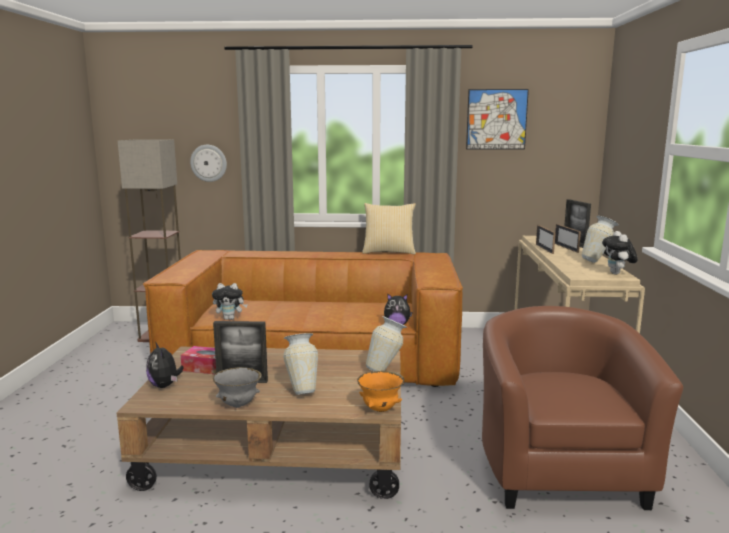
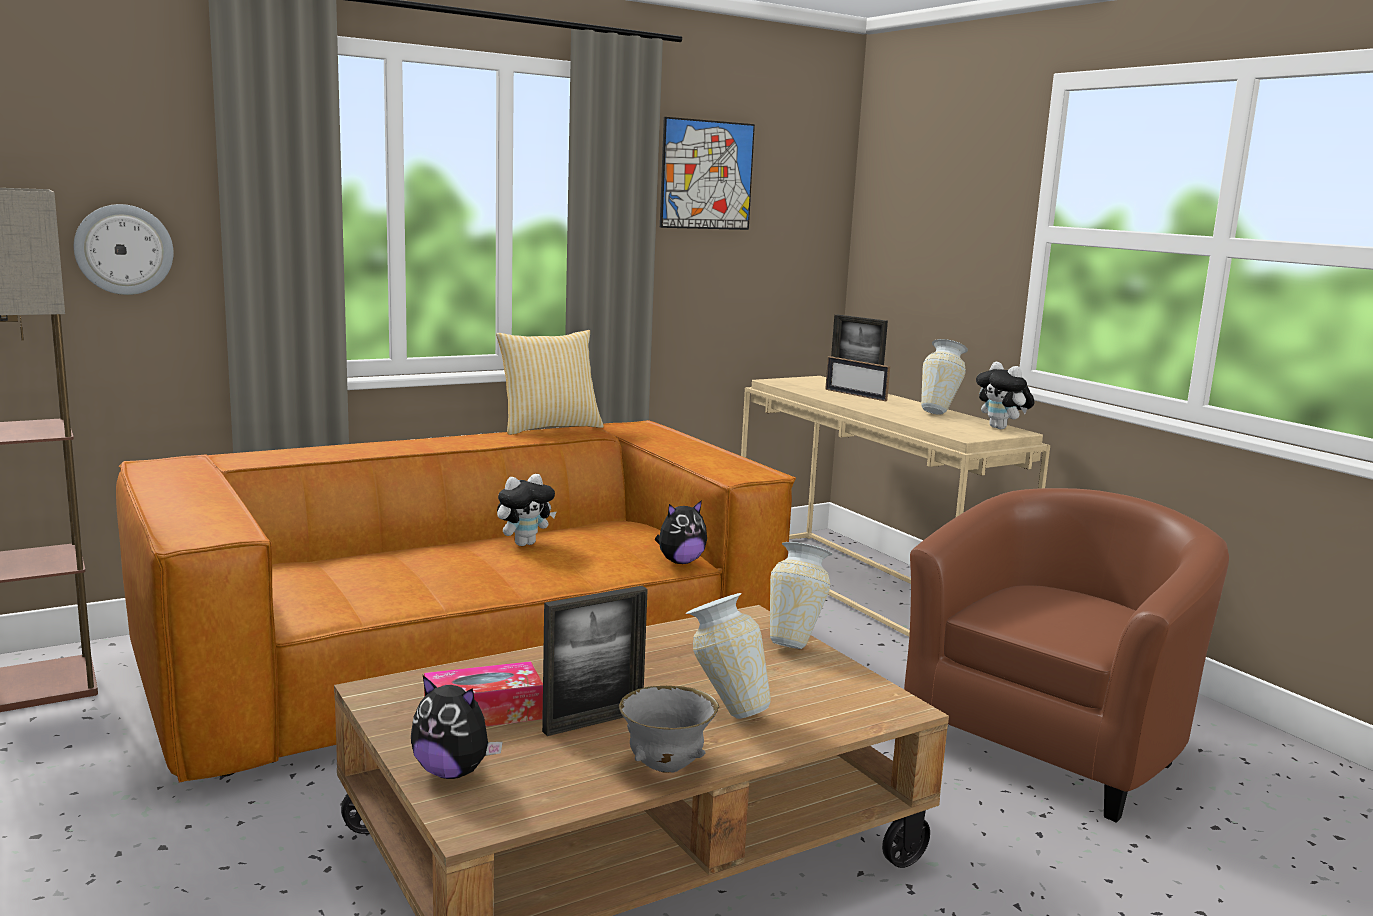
camera: 35 degrees left, 0 degrees up
(230, 318) = (348, 605): plush toy -> plush toy (524, 543)
(380, 409) = (896, 707): orange bowl -> none
(544, 249) = (832, 399): picture frame -> none
(558, 469) = (1052, 743): brown armchair -> brown armchair turned 75 degrees clockwise

